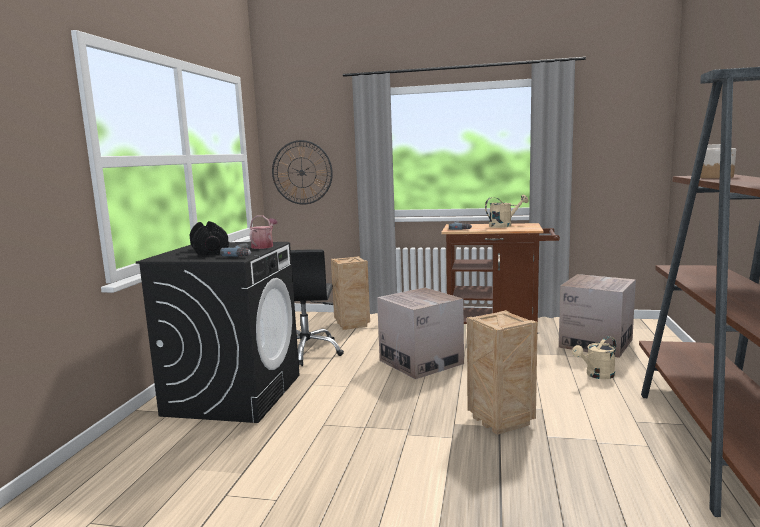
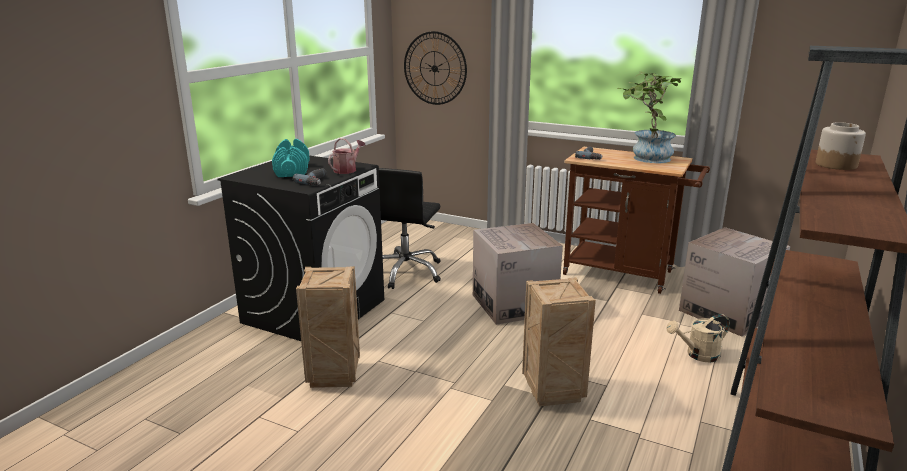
camera: 15 degrees right, 10 degrees up
(210, 251) = (292, 171): black dumbbell -> turquoise dumbbell
(351, 324) = (468, 244): crate -> crate (333, 374)
(504, 225) = (645, 158): beige watering can -> potted plant

